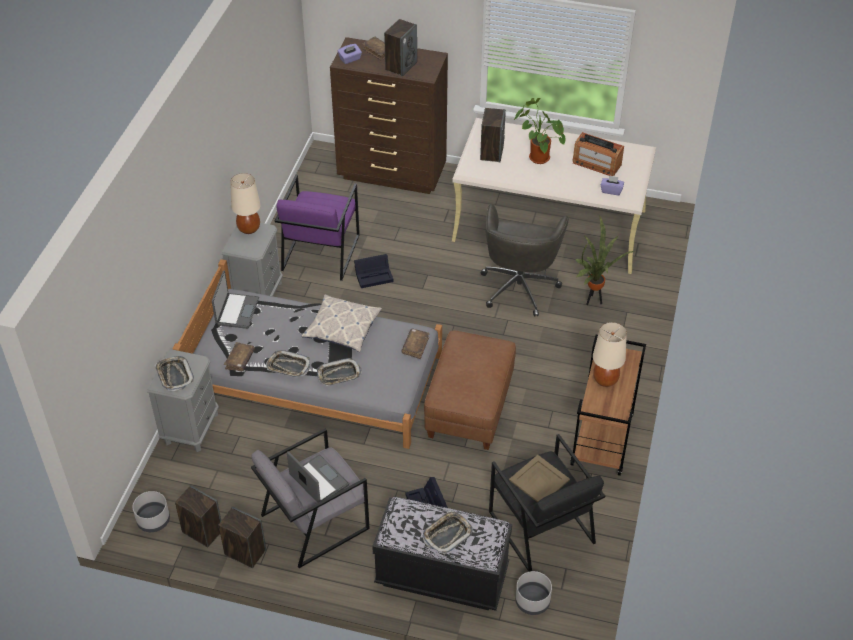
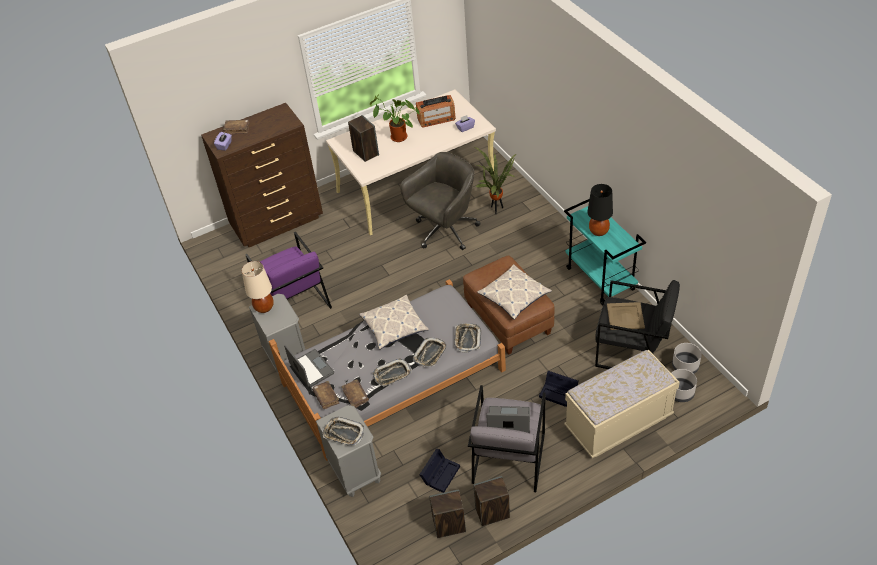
camera: 40 degrees left, 0 degrees up
(153, 520) = (408, 548): grey planter -> grey planter (685, 366)
(375, 275) = (349, 289): black storage box -> black storage box (440, 473)
(401, 66) = (266, 128): speaker -> none
(415, 346) = (453, 302): brown book -> brown book (326, 397)
(442, 576) = (618, 422): black bench -> beige bench
(447, 534) = (627, 384): tray -> tray (467, 339)
(466, 381) = (514, 296): none -> pillow
(519, 286) = (444, 231): grey office chair -> grey office chair turned 105 degrees counterclockwise
(602, 440) = (601, 279): brown cart -> turquoise cart
(605, 380) = (599, 231): beige table lamp -> black table lamp

